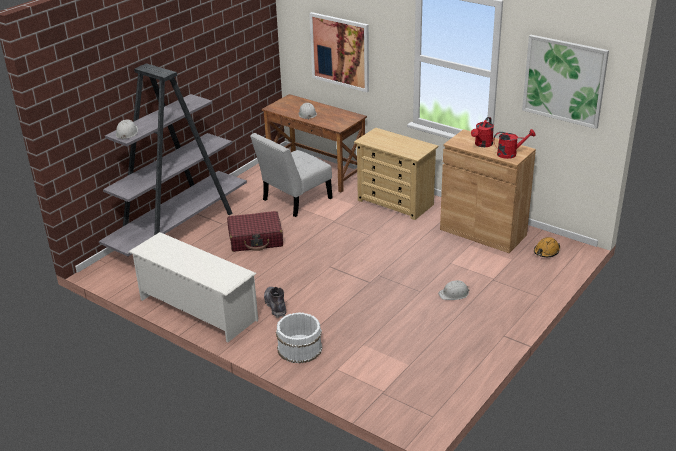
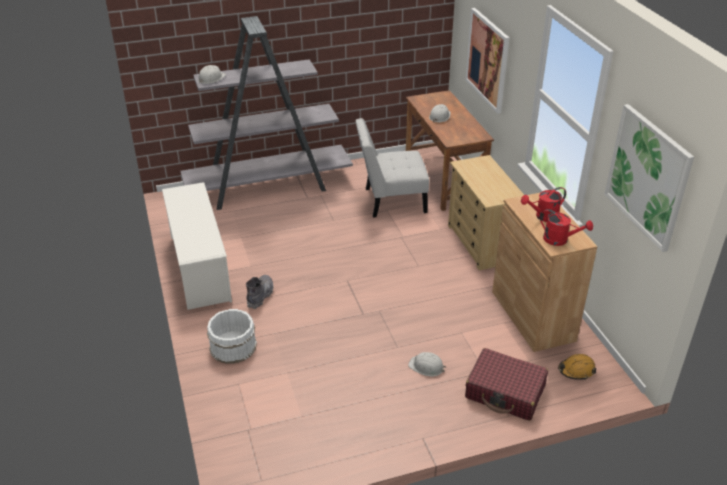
camera: 35 degrees right, 5 degrees up
(256, 239) = (317, 224): red suitcase -> red suitcase (505, 392)

